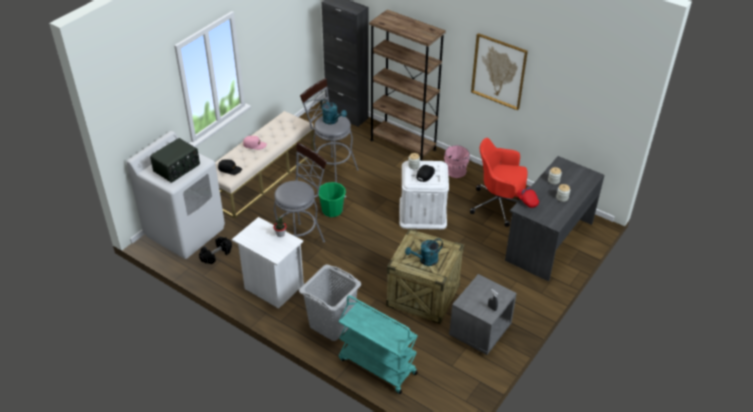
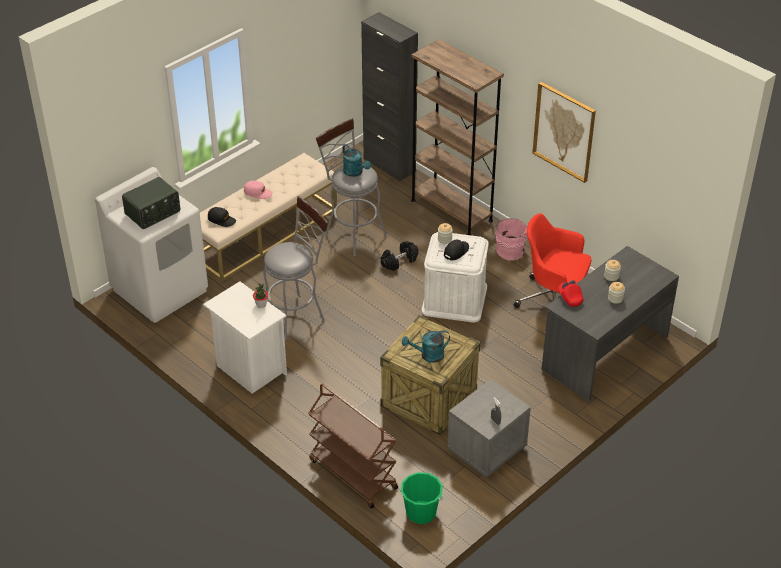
camera: 10 degrees right, 0 degrees up
(216, 255) = (191, 322): black dumbbell -> black dumbbell (399, 261)
(332, 210) = (342, 284): green bucket -> green bucket (421, 512)
(332, 324) = (311, 419): grey laundry basket -> none
(377, 366) = (352, 474): turquoise cart -> brown cart

